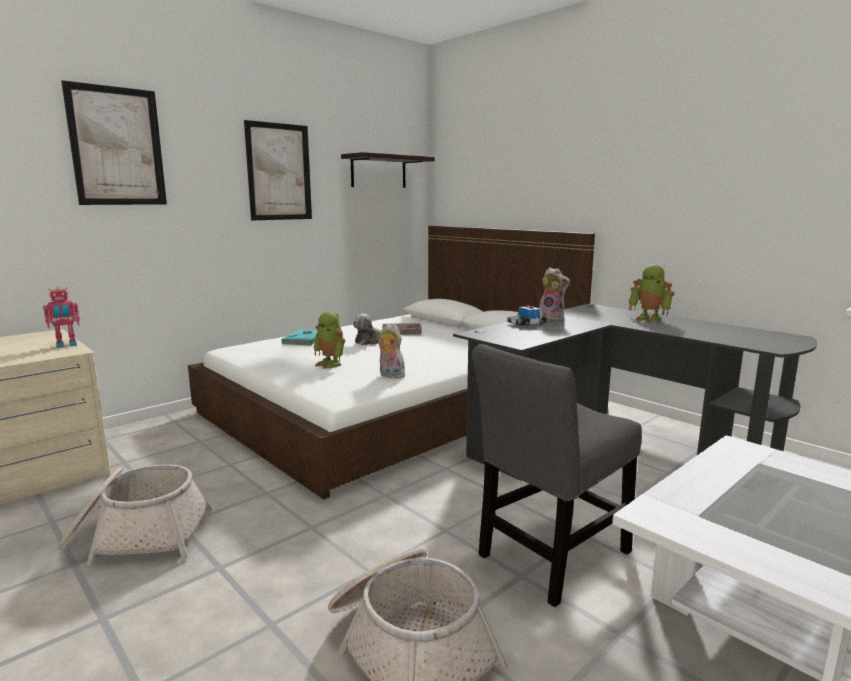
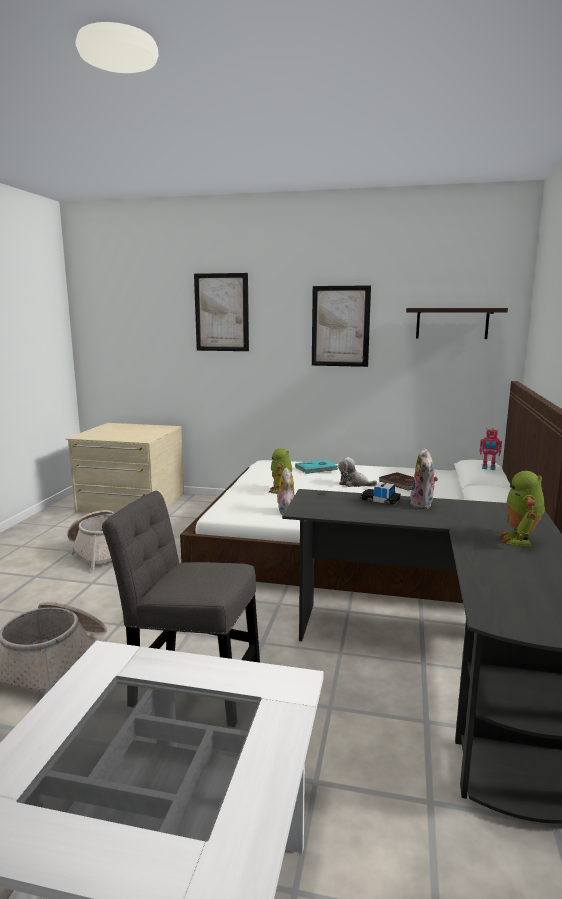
camera: 55 degrees right, 0 degrees up
(66, 345) = (152, 436): toy robot -> toy robot (488, 468)

